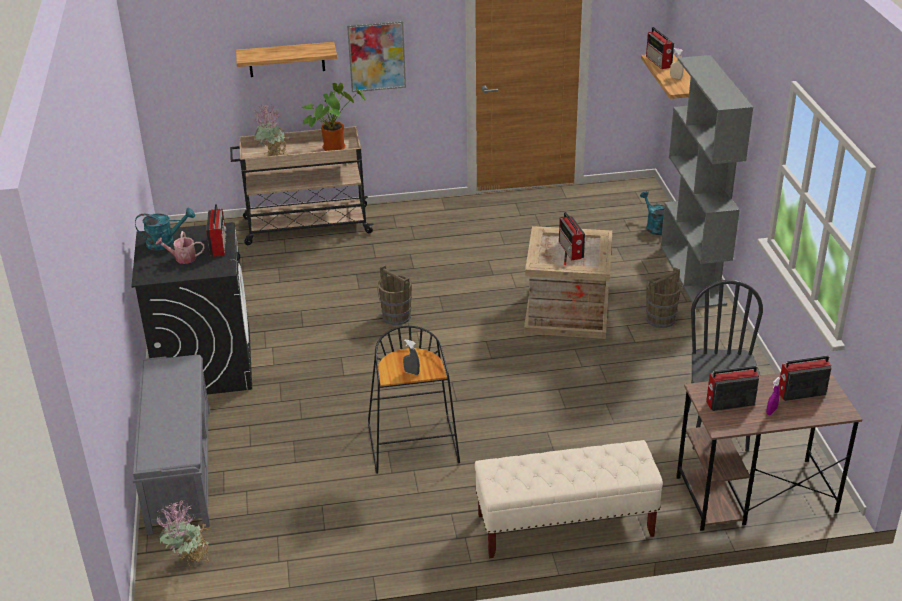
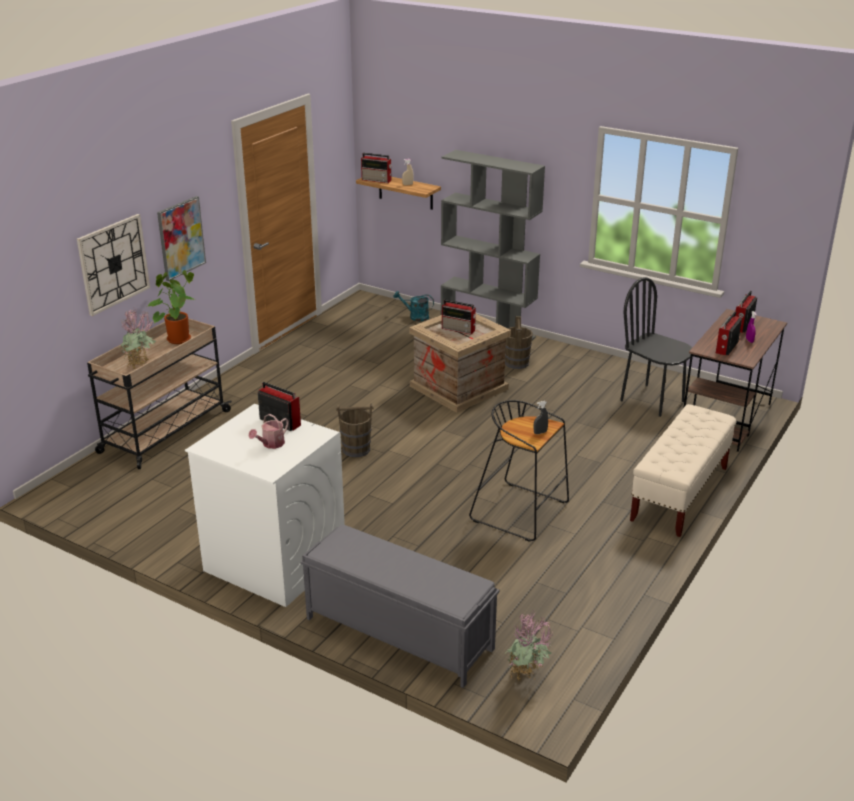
camera: 50 degrees left, 5 degrees down
(166, 242) = (230, 443): turquoise watering can -> none
(205, 364) = (274, 561): black washing machine -> white washing machine
(286, 59) = (113, 264): shelf -> wall clock

